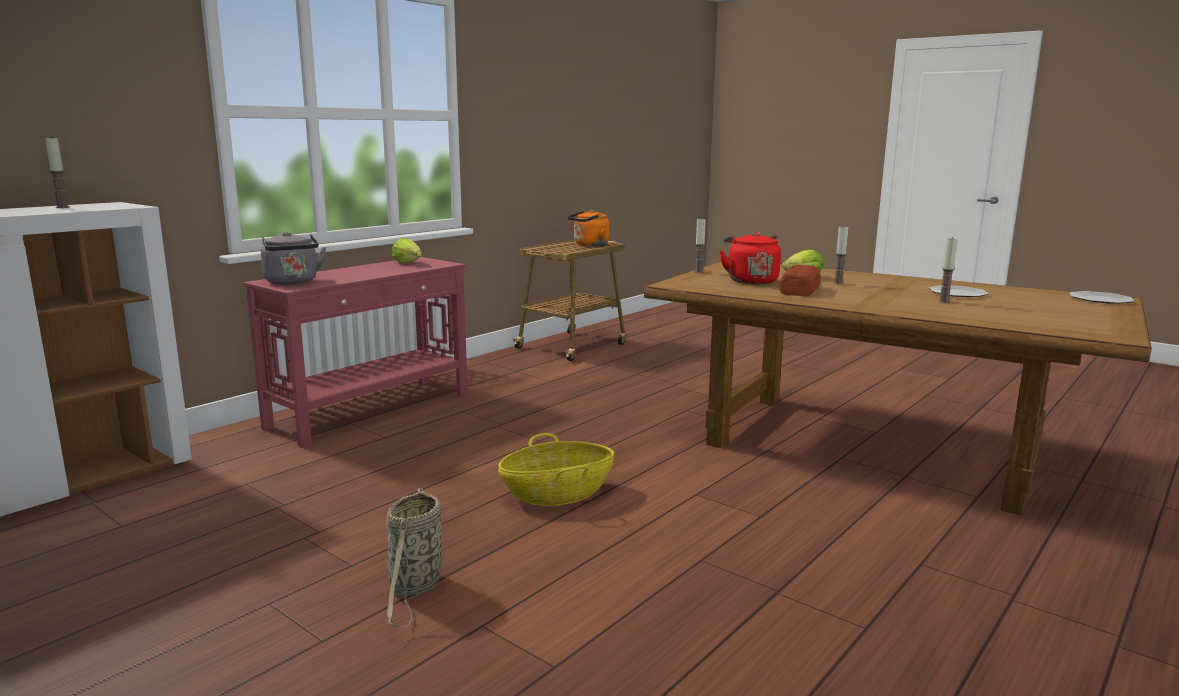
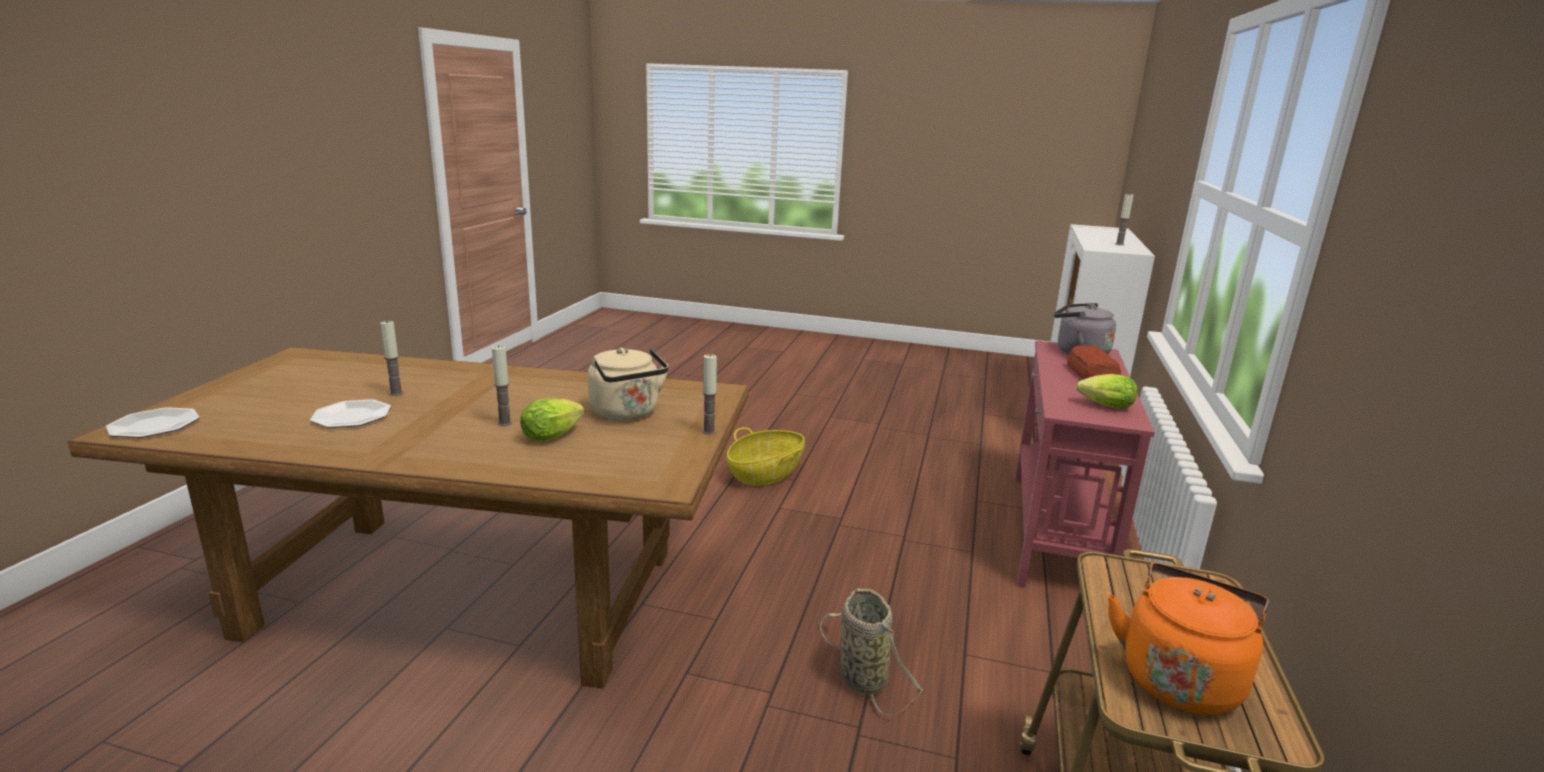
camera: 155 degrees right, 5 degrees up
(415, 588) = (784, 413): basket -> basket (861, 676)
(750, 281) = (627, 413): red kettle -> beige kettle
(800, 290) = (563, 397): bread -> bread (1091, 375)

